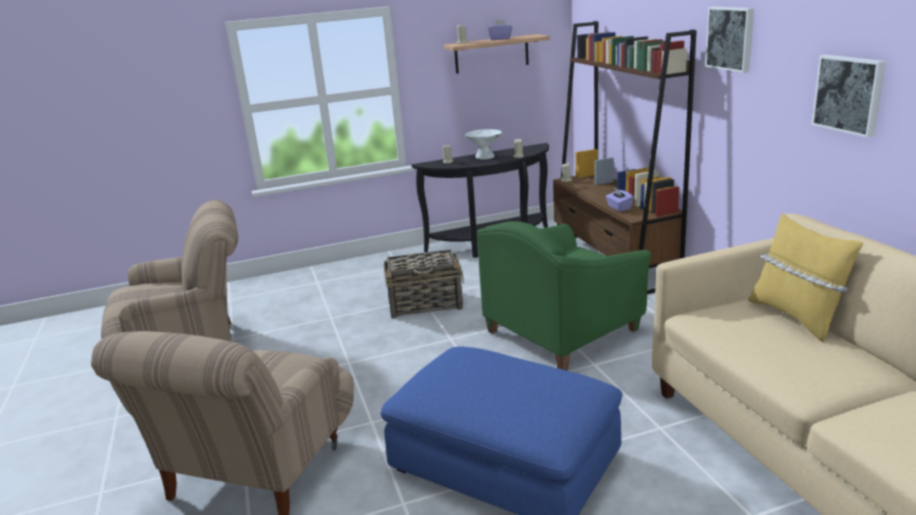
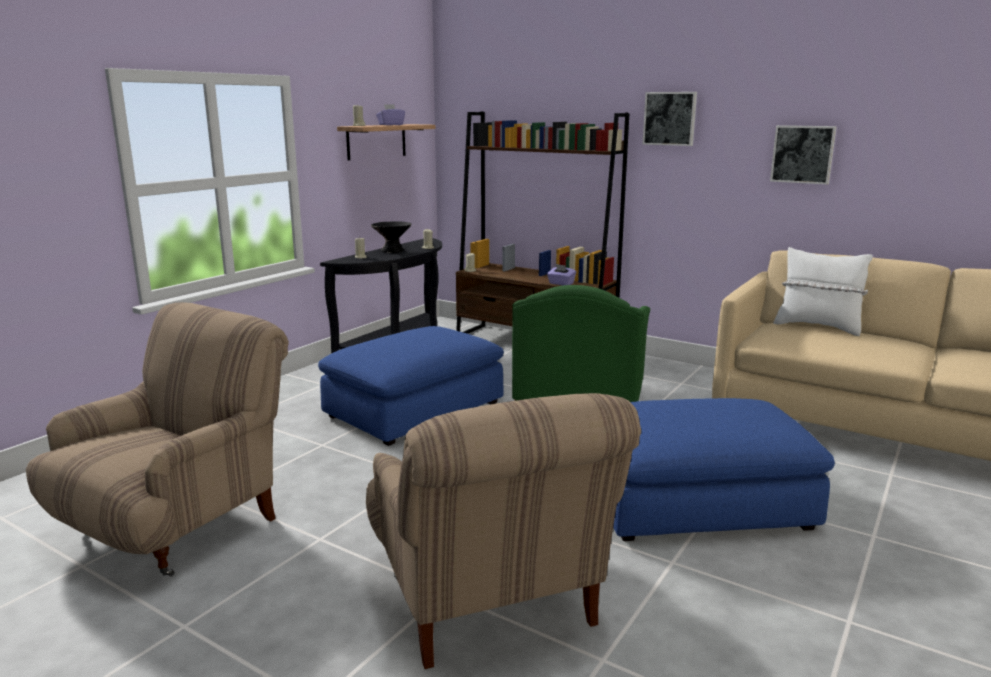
camera: 40 degrees left, 5 degrees down
(426, 304) = (414, 409): basket -> blue ottoman
(484, 157) = (392, 251): white bowl -> black bowl
(795, 317) = (817, 327): yellow pillow -> white pillow

